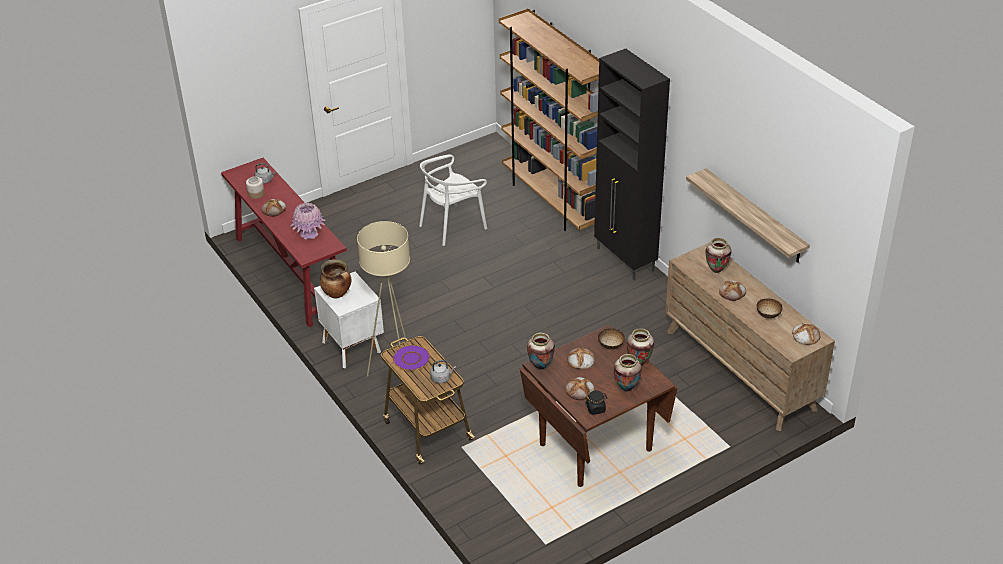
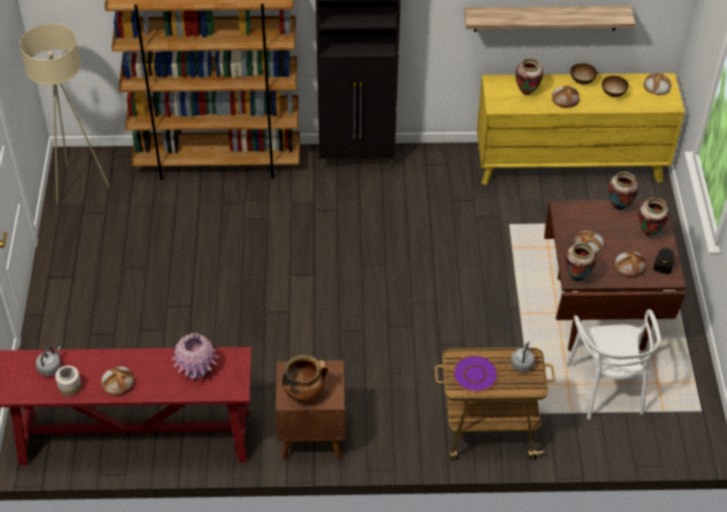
camera: 60 degrees left, 10 degrees up
(352, 346) = (310, 436): white nightstand -> brown nightstand
(395, 377) = (390, 420): beige floor lamp -> beige floor lamp (79, 185)
(452, 225) = (182, 259): white chair -> white chair (607, 387)
(611, 346) = (582, 214): bowl -> bowl (582, 80)
(740, 370) = (570, 164): brown dresser -> yellow dresser

